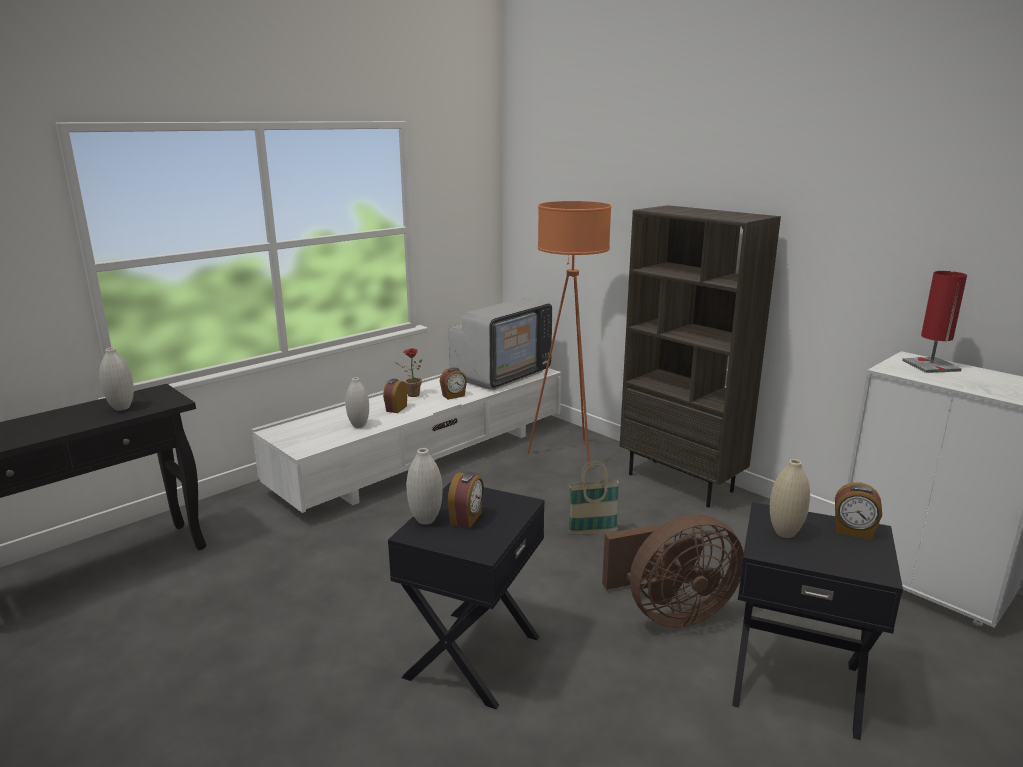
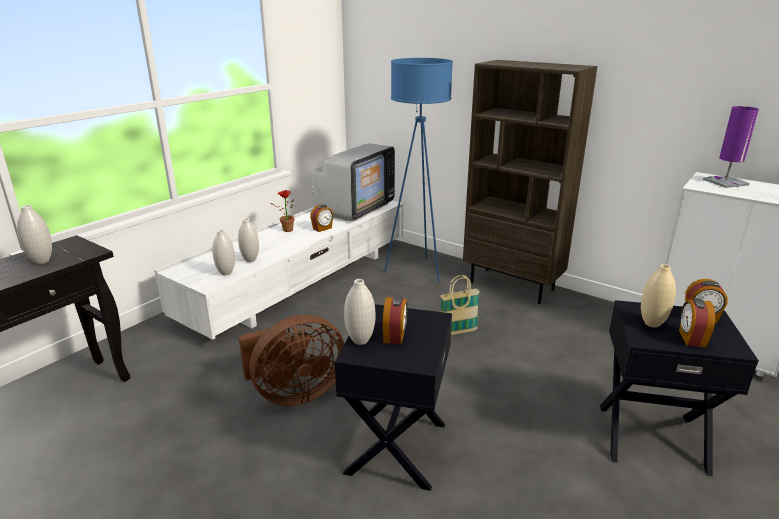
camera: 10 degrees left, 5 degrees up
(327, 438) = (226, 273): none -> white vase
(396, 409) = (277, 243): alarm clock -> alarm clock (691, 339)
(567, 455) = (417, 270): orange floor lamp -> blue floor lamp
(670, 612) = (540, 392): brown fan -> brown fan (294, 393)
(930, 366) = (725, 182): red table lamp -> purple table lamp

